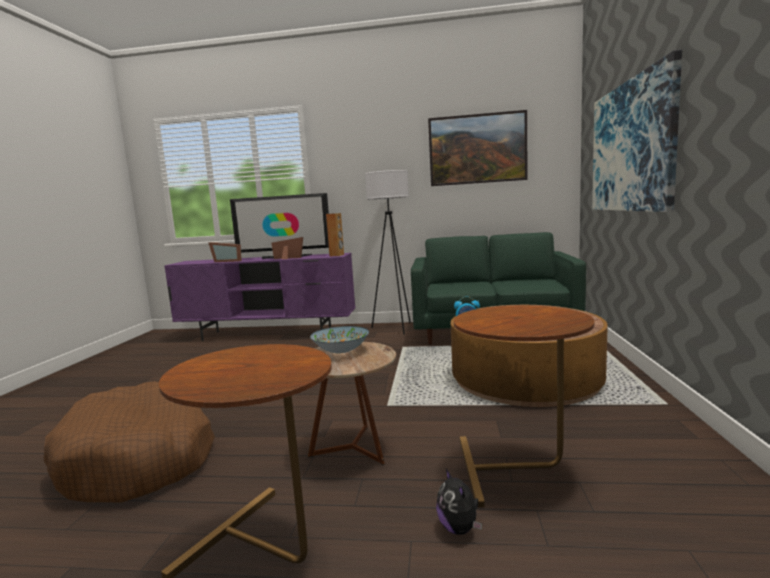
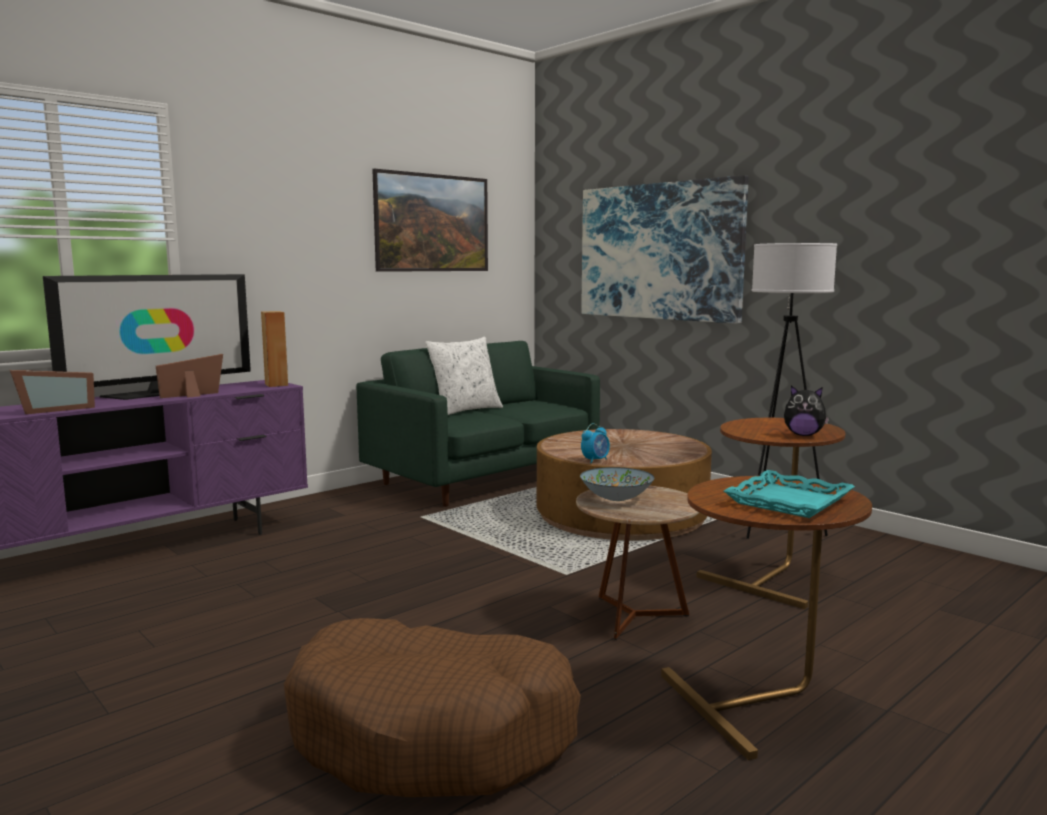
camera: 50 degrees left, 0 degrees up
(235, 373) = (789, 502): none -> turquoise tray
(395, 328) = (346, 498): white floor lamp -> white floor lamp (778, 530)
(459, 528) = (824, 624): plush toy -> plush toy (803, 435)
(479, 281) = (465, 410): none -> white pillow

